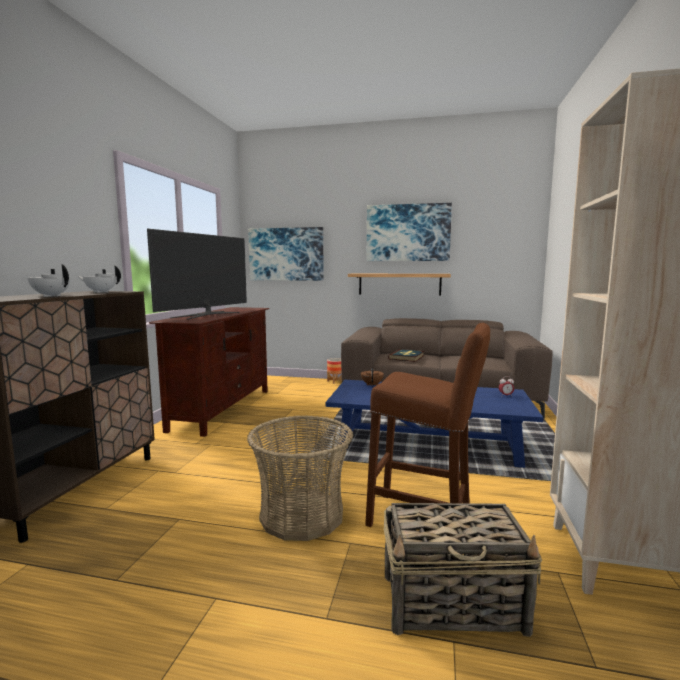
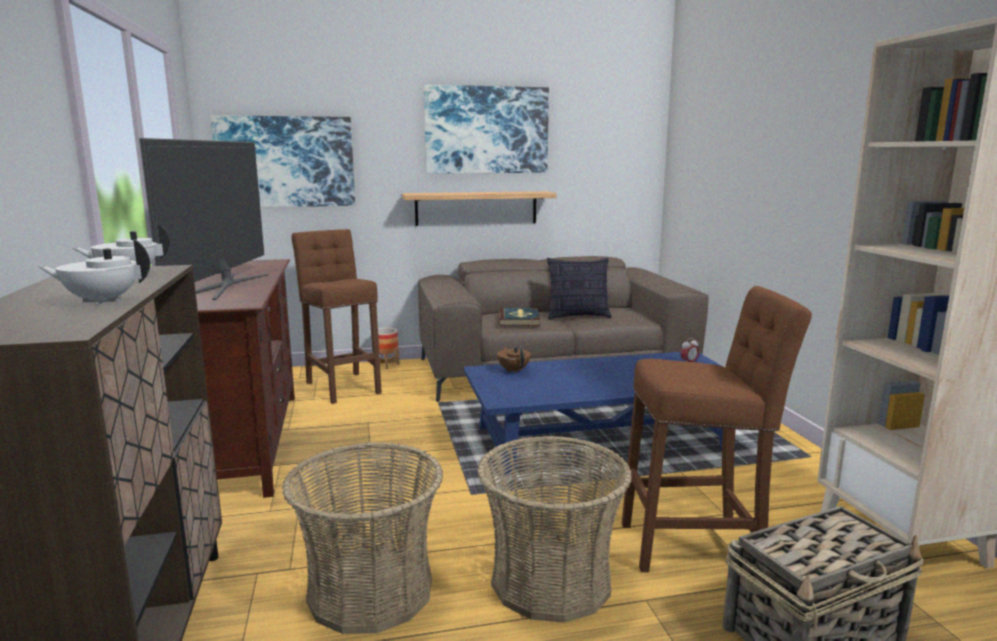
camera: 25 degrees left, 5 degrees up
(199, 493) = (370, 591): none -> basket
(299, 389) = (342, 386): none -> brown stool
(452, 359) = (578, 317): none -> pillow

